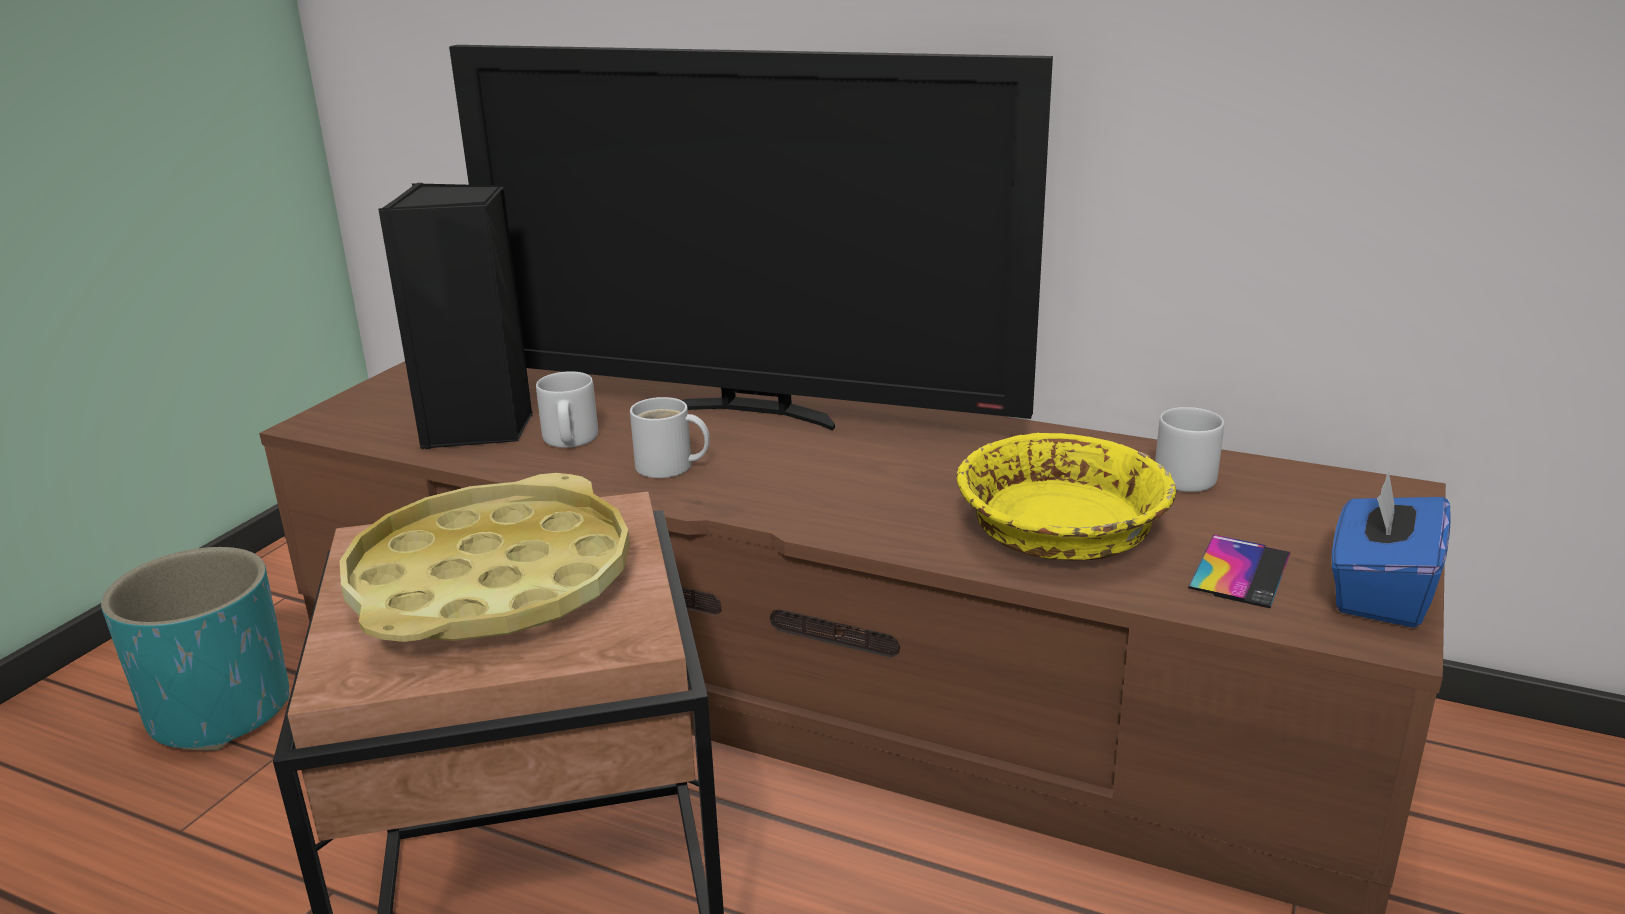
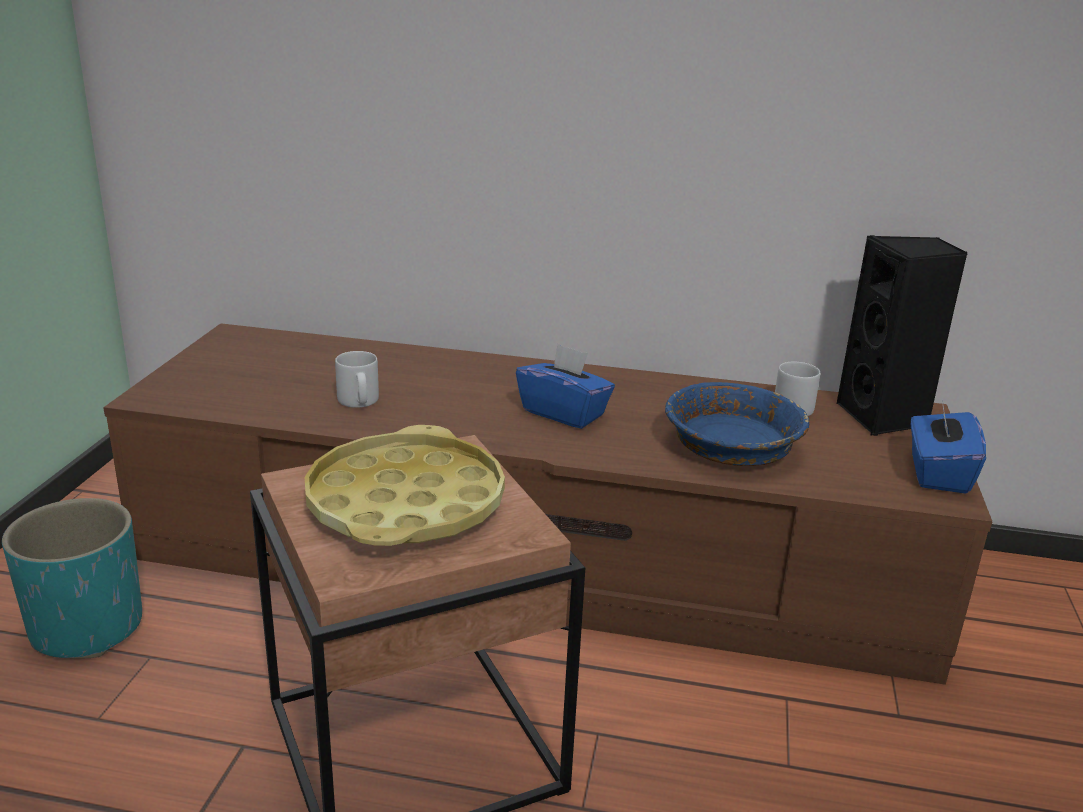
camera: 15 degrees left, 0 degrees up
(479, 429) = (283, 396): black speaker -> black speaker (884, 418)
(669, 467) = (444, 418): white mug -> none
(753, 412) = (482, 376): television -> none
(837, 468) = (564, 413): none -> blue tissue box
(1061, 530) = (732, 447): yellow bowl -> blue bowl
(1240, 571) = (852, 466): phone -> none

